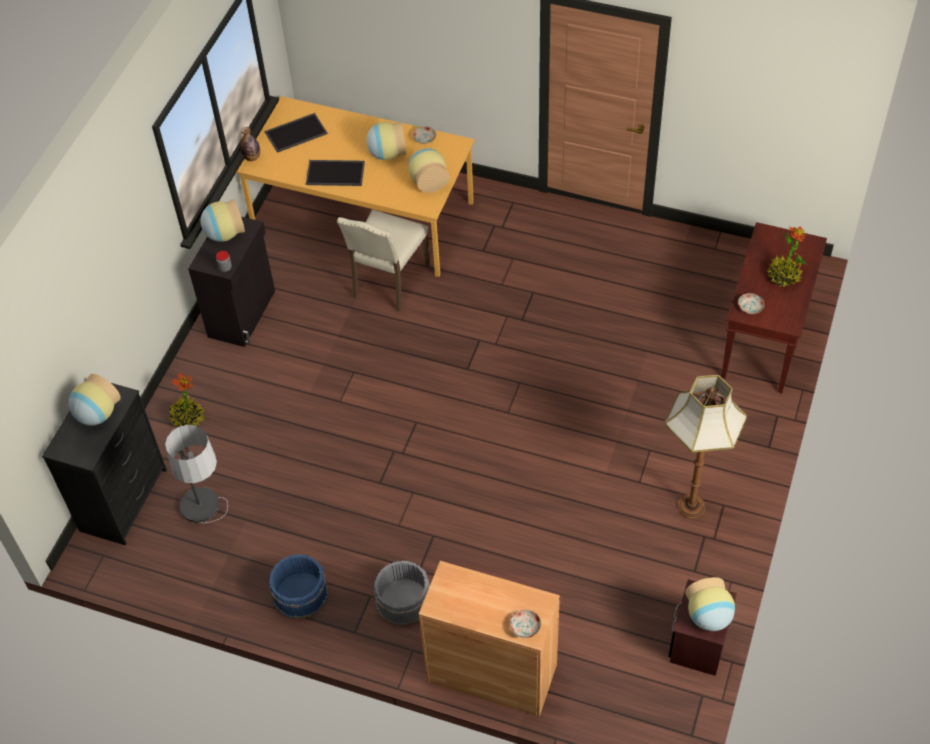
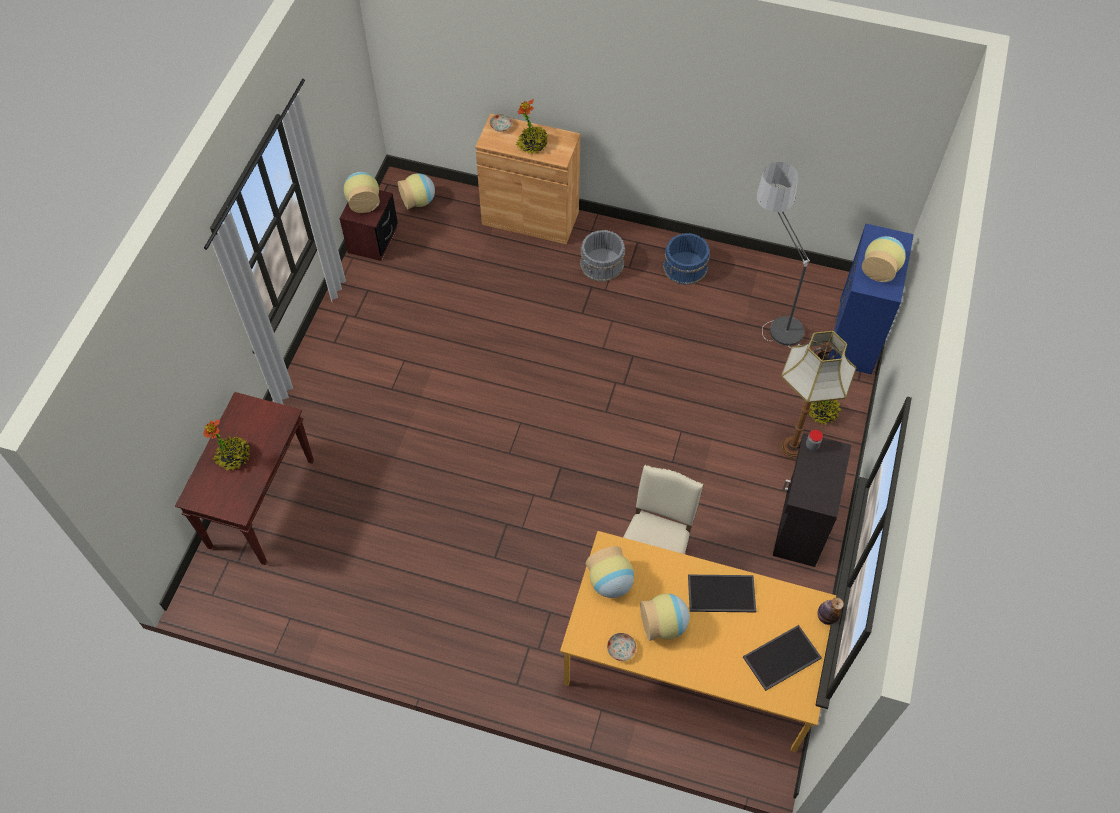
camera: 175 degrees right, 5 degrees up
(124, 500) = (854, 336): black dresser -> blue dresser
(224, 234) = (825, 487): vase -> vase (419, 201)
(483, 596) = (532, 144): none -> potted plant
(690, 505) = (362, 341): floor lamp -> floor lamp (793, 448)
(750, 307) = (275, 421): plate -> none

